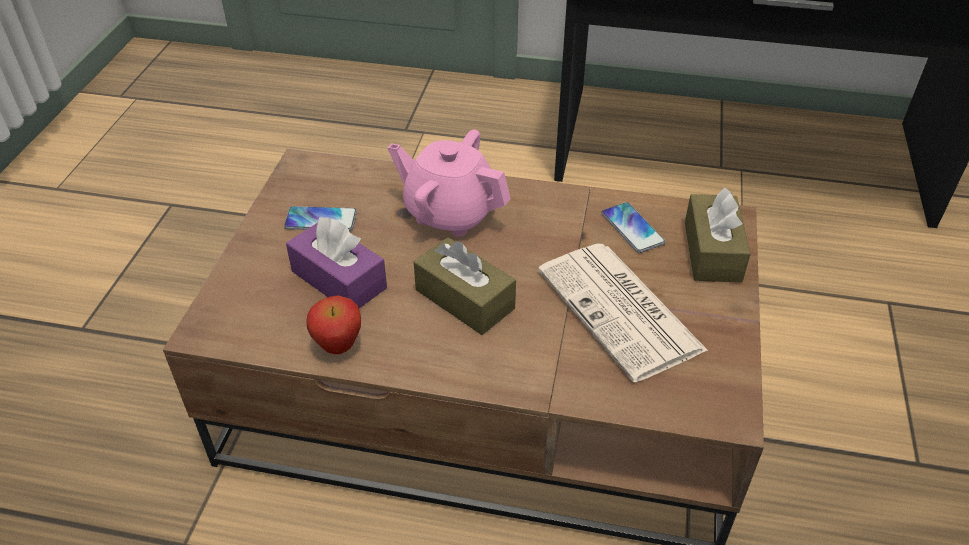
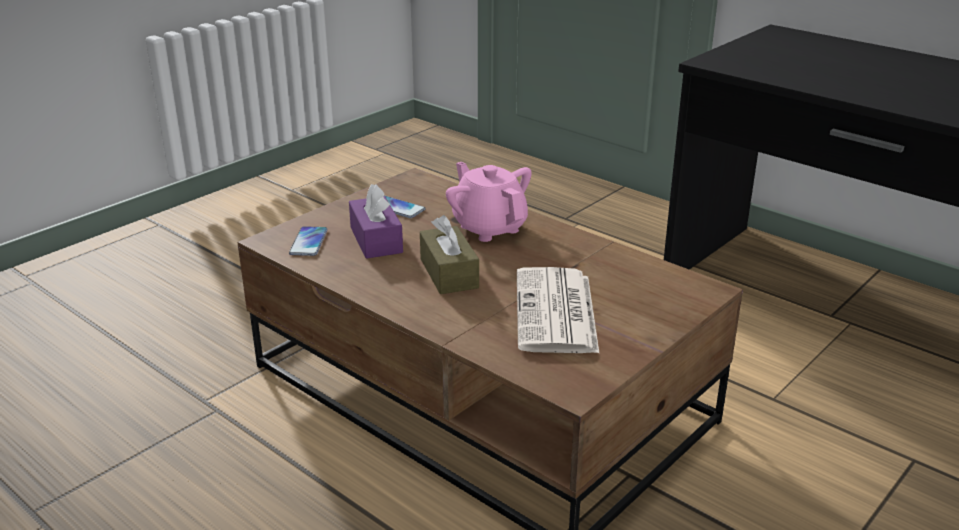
camera: 30 degrees right, 15 degrees down
(338, 346) = (340, 271): apple -> none
(632, 228) = (619, 272): phone -> phone (309, 242)
(712, 251) = (670, 303): brown tissue box -> none

